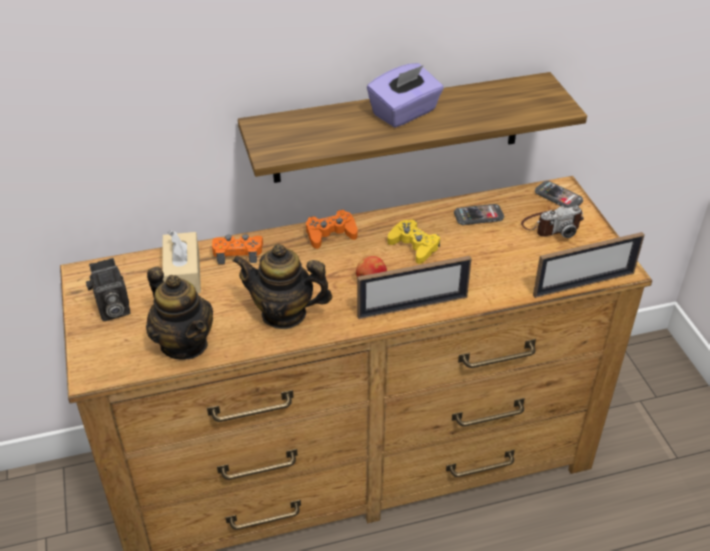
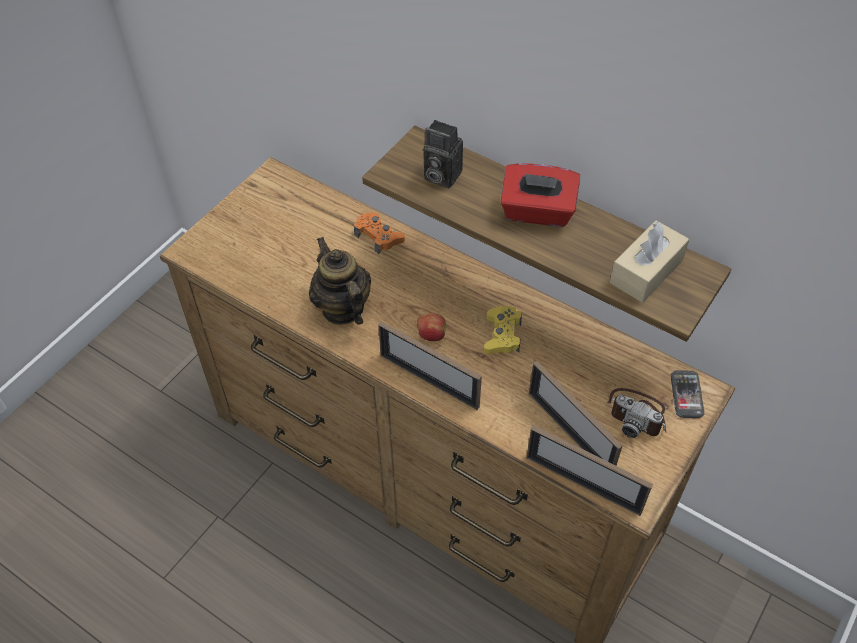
camera: 50 degrees right, 10 degrees up
(112, 311) = (252, 216): camera -> camera (440, 176)
(183, 274) = (325, 224): beige tissue box -> beige tissue box (646, 271)
(184, 343) = (259, 276): teapot -> none
(330, 234) = (458, 274): orange game controller -> none
(404, 113) = (537, 212): purple tissue box -> red tissue box
(478, 216) = (590, 354): phone -> none
(535, 265) = (569, 433): none -> picture frame

